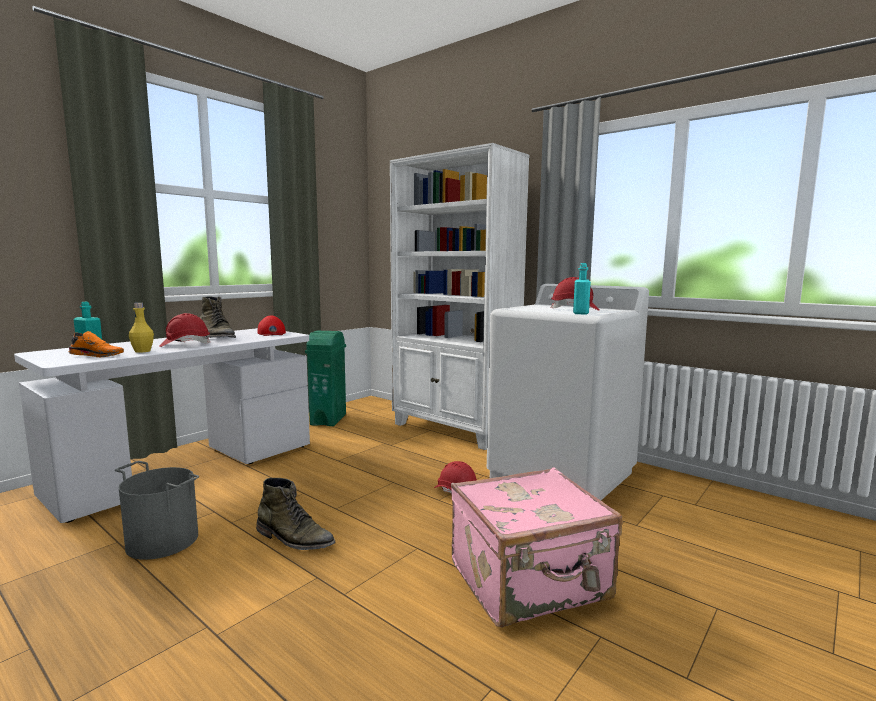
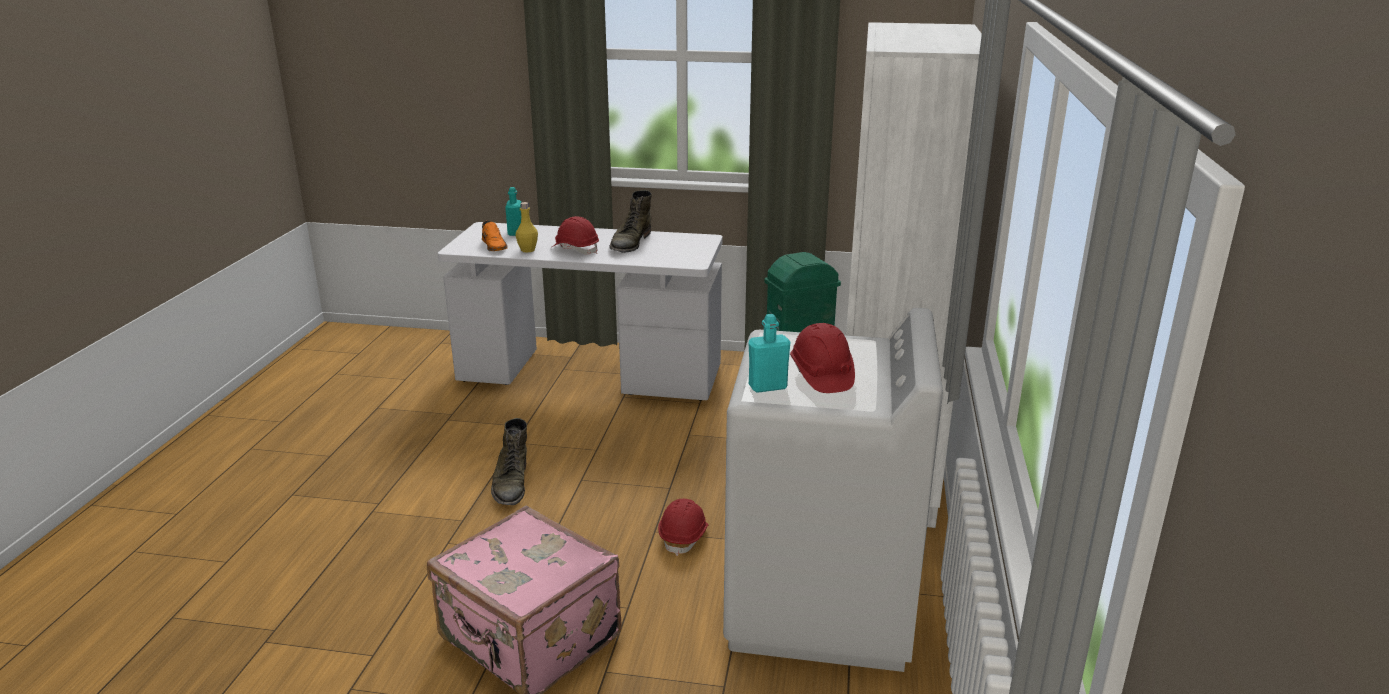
camera: 60 degrees right, 15 degrees up
(163, 540) = (466, 430): grey bucket -> none
(272, 333) = (687, 252): red cap -> none

